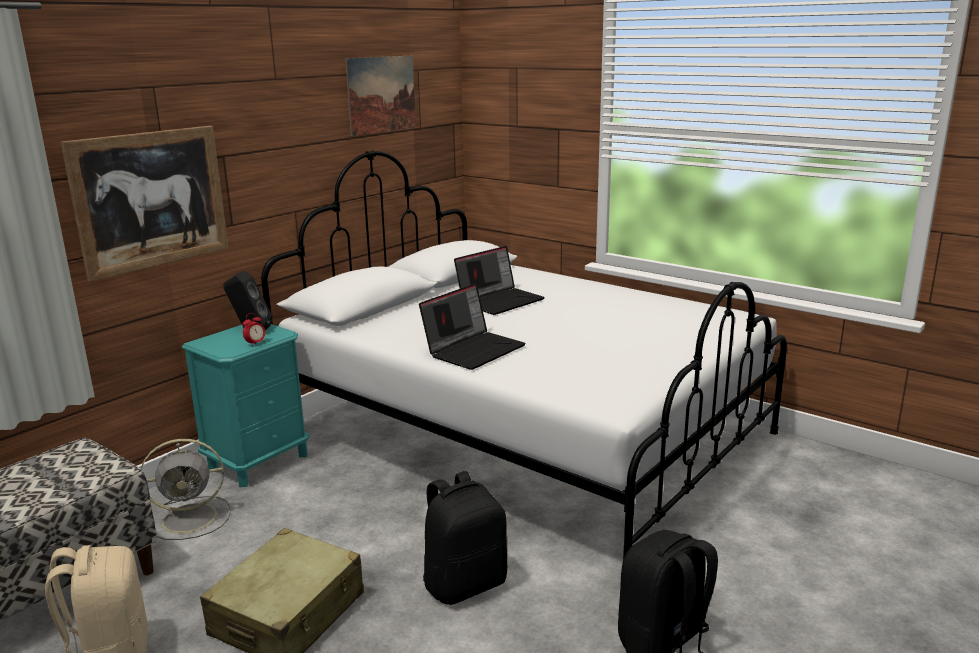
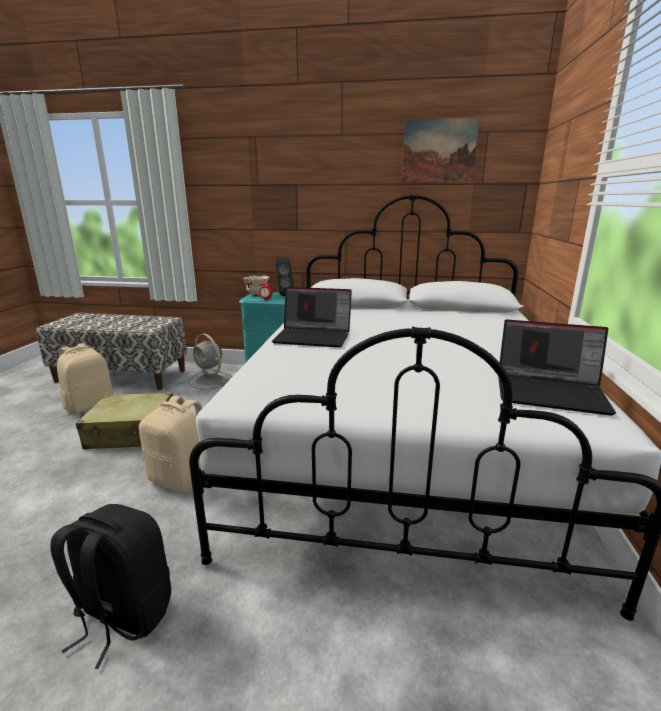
camera: 60 degrees right, 0 degrees up
(151, 199) = (245, 204): picture -> none
(217, 344) = (256, 295): none -> beige bowl
(465, 583) = (182, 479): black backpack -> beige backpack
(500, 301) = (427, 325): laptop -> laptop (551, 392)

